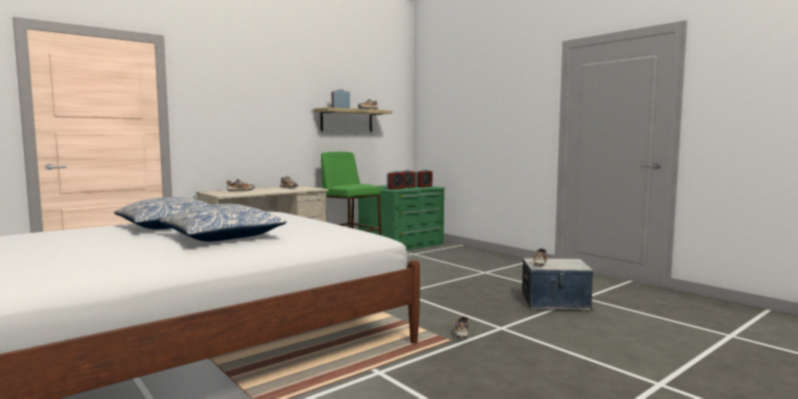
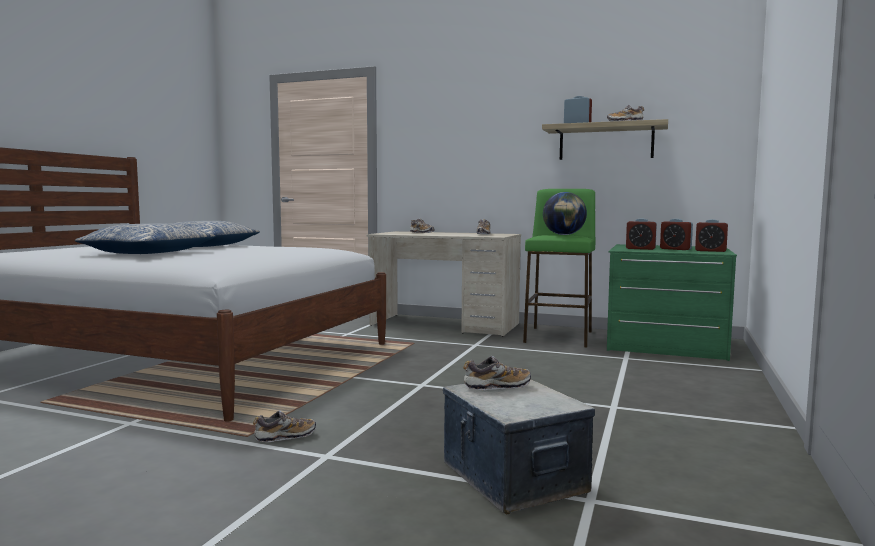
camera: 60 degrees right, 0 degrees up
(358, 184) = (564, 235): none -> globe

